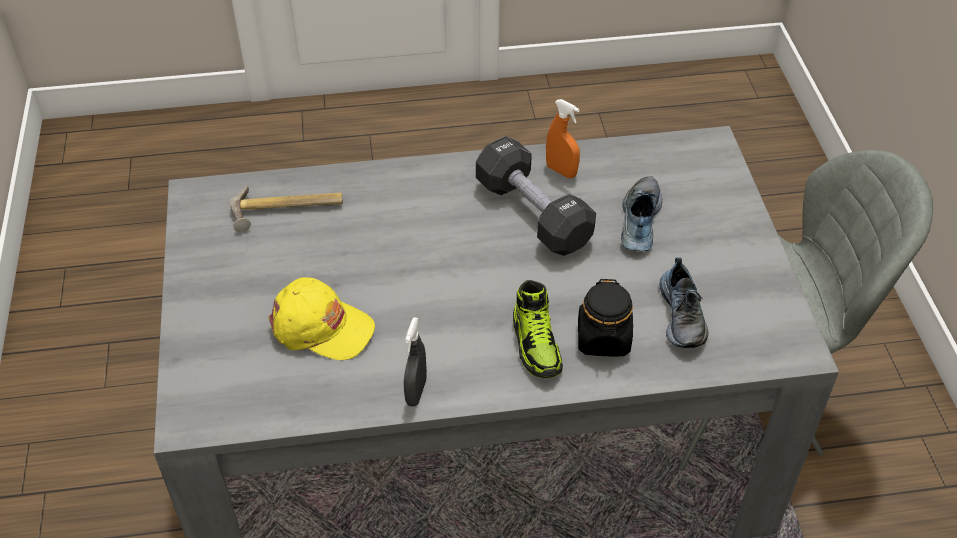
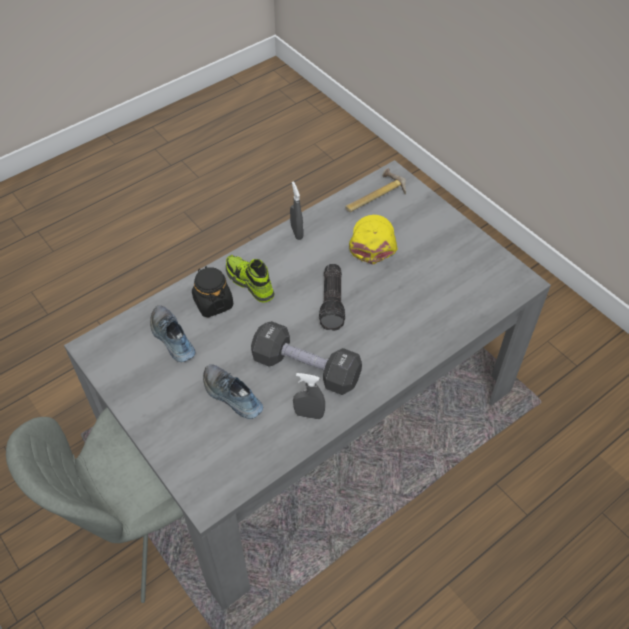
camera: 150 degrees right, 5 degrees up
(287, 211) = (459, 297): hammer -> hammer (373, 196)
(321, 327) = (373, 241): yellow cap -> yellow cap turned 105 degrees clockwise
(444, 270) = (333, 303): none -> flashlight
(561, 171) = (309, 414): orange spray bottle -> grey spray bottle
(638, 221) = (231, 396): shoe -> shoe turned 150 degrees clockwise

